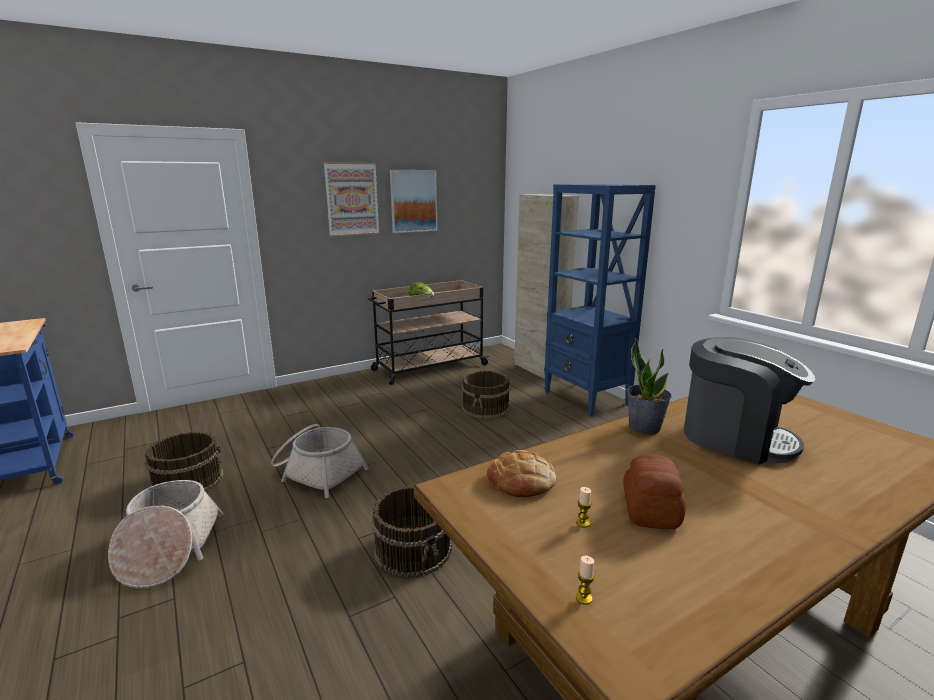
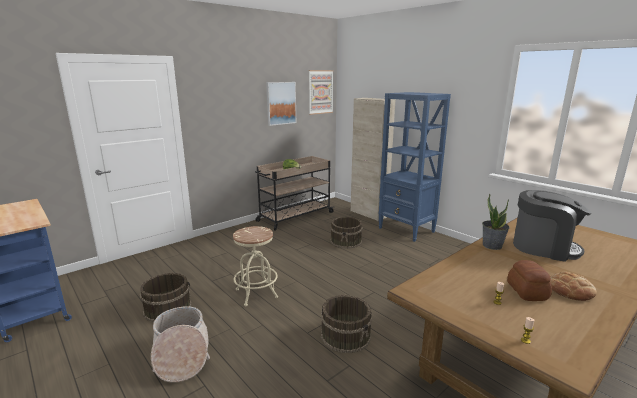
camera: 10 degrees left, 0 degrees up
(317, 472) = (256, 293): basket -> beige stool
(352, 199) = (242, 103): picture -> picture (320, 92)
(521, 480) = (447, 282): bread -> bread (570, 290)

